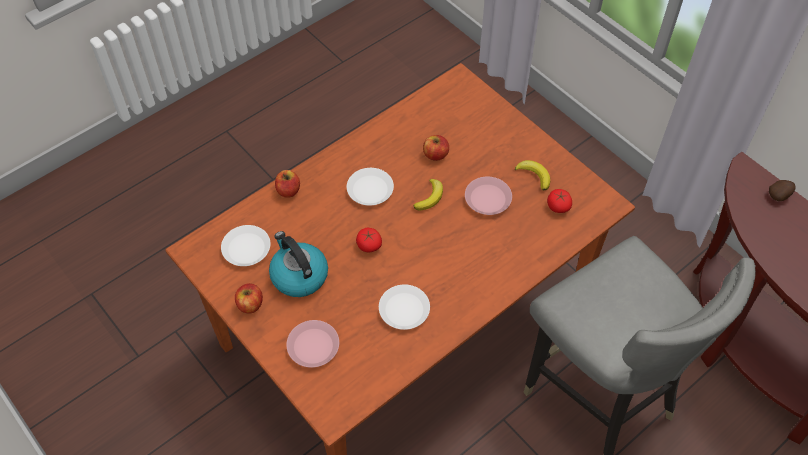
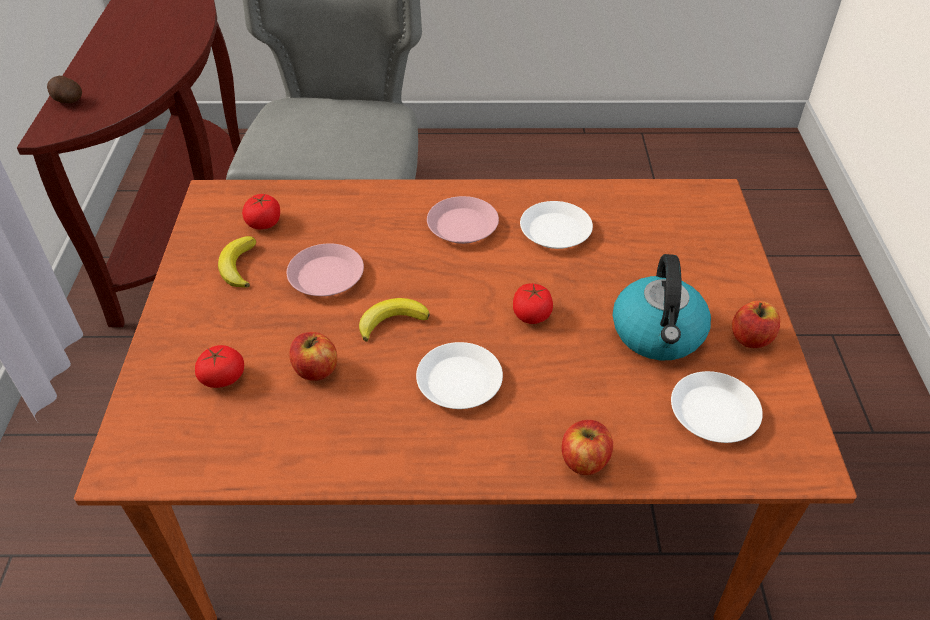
camera: 140 degrees left, 10 degrees down
(313, 346) = (694, 255): pink plate -> pink plate (462, 225)
(468, 127) = (223, 377): none -> tomato

